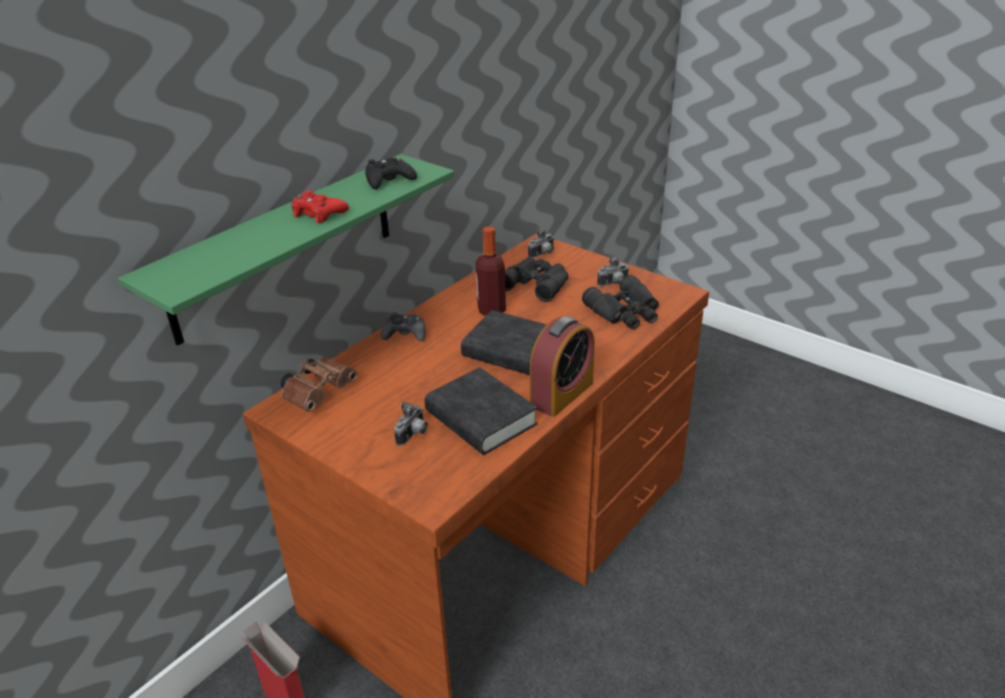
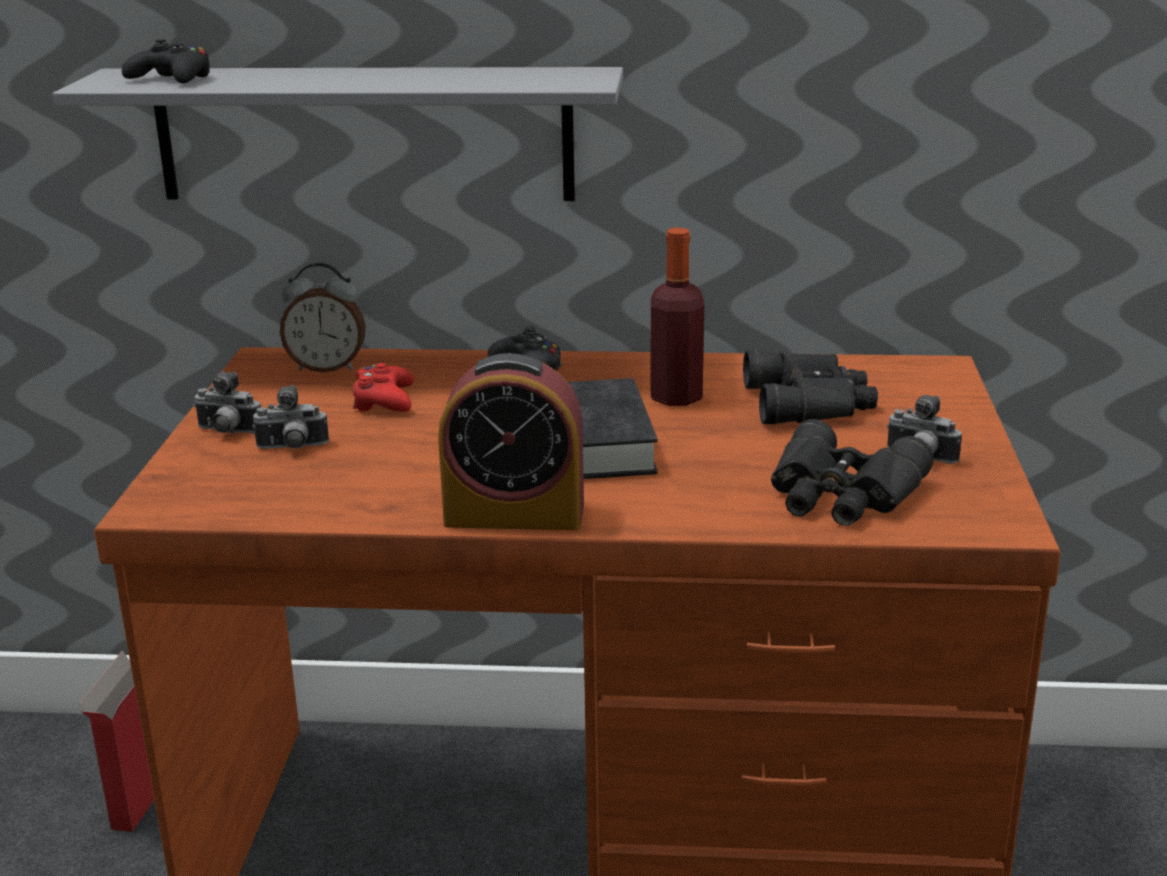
camera: 55 degrees right, 10 degrees down
(285, 247) = (364, 134): green shelf -> grey shelf
(318, 213) = (363, 79): red game controller -> red game controller (383, 401)
(320, 392) = (327, 367): brown binoculars -> alarm clock
(389, 180) = (518, 79): black game controller -> black game controller (172, 79)
(480, 418) = (380, 477): black book -> none
(543, 254) = (909, 380): camera -> camera (227, 432)

